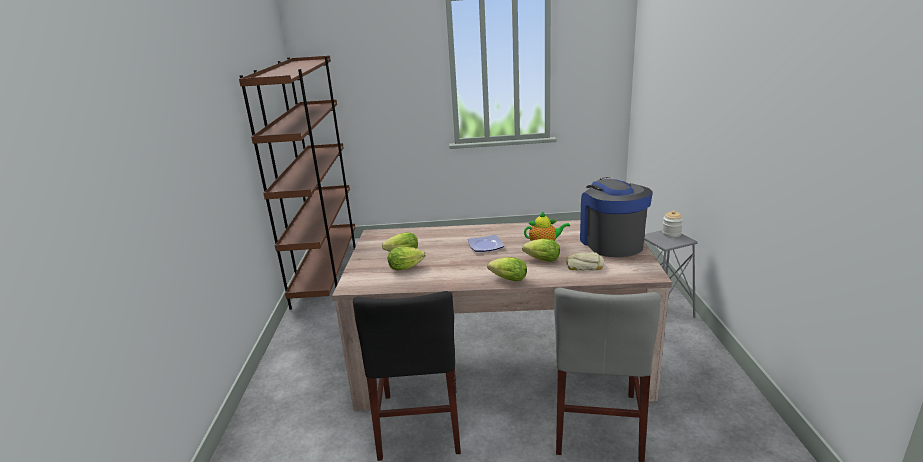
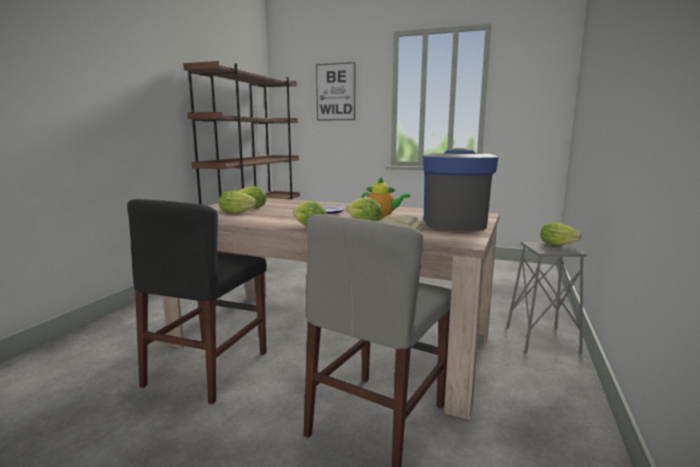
camera: 20 degrees right, 10 degrees down
(381, 65) = (335, 92): none -> picture
(671, 234) = (559, 245): jar -> lettuce

